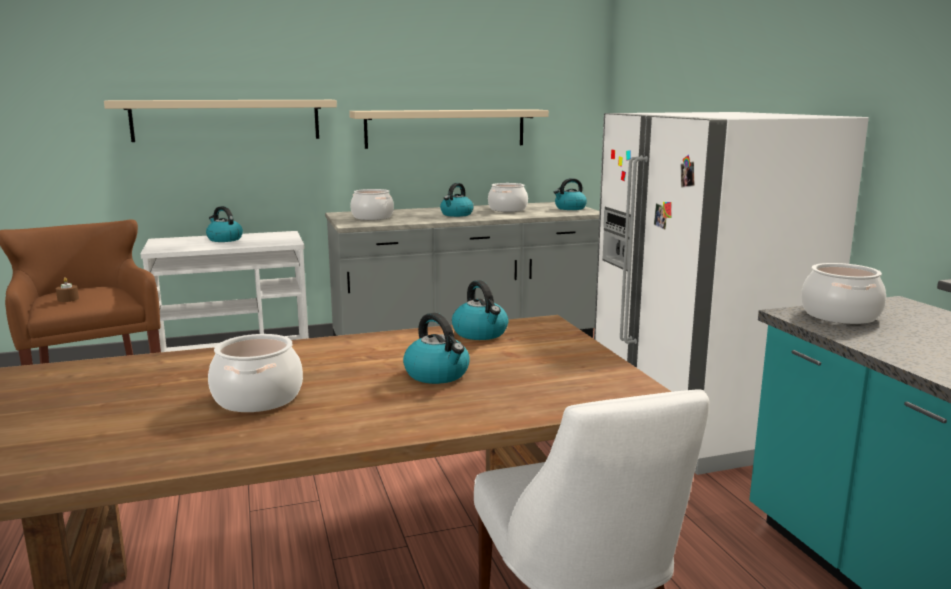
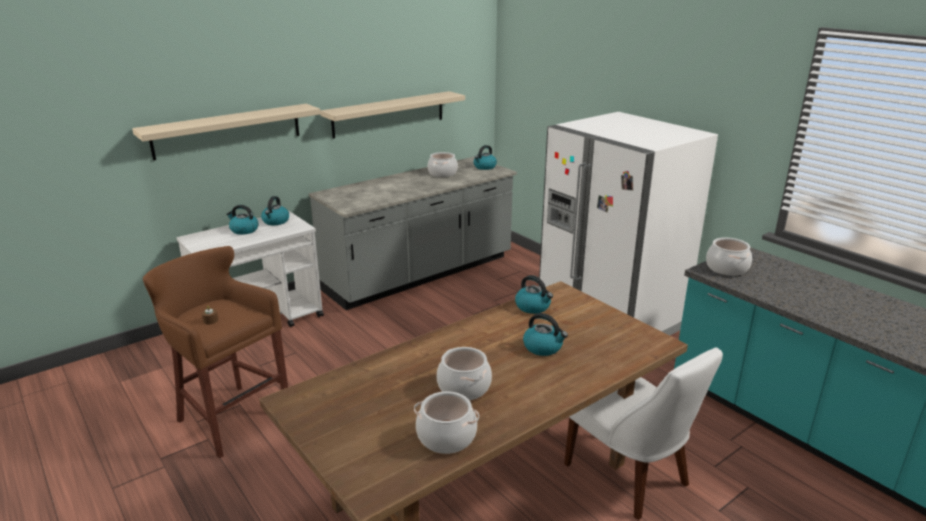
camera: 20 degrees left, 10 degrees up
(372, 217) = (355, 196): cooking pot -> cooking pot (447, 437)
(456, 214) = (413, 185): kettle -> kettle (275, 221)

